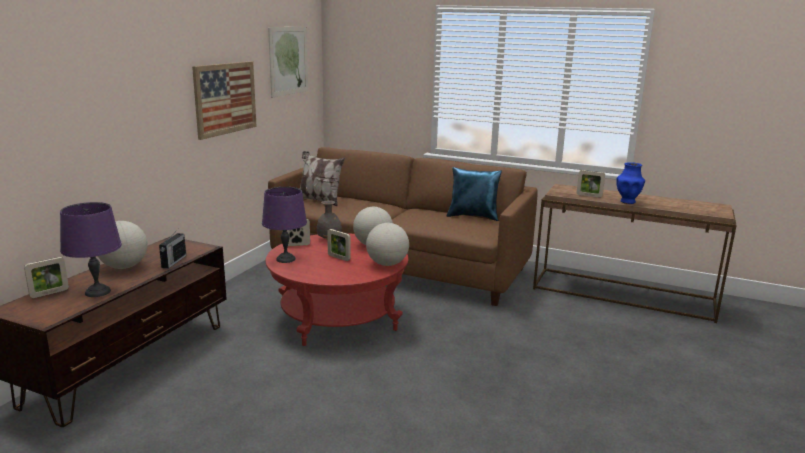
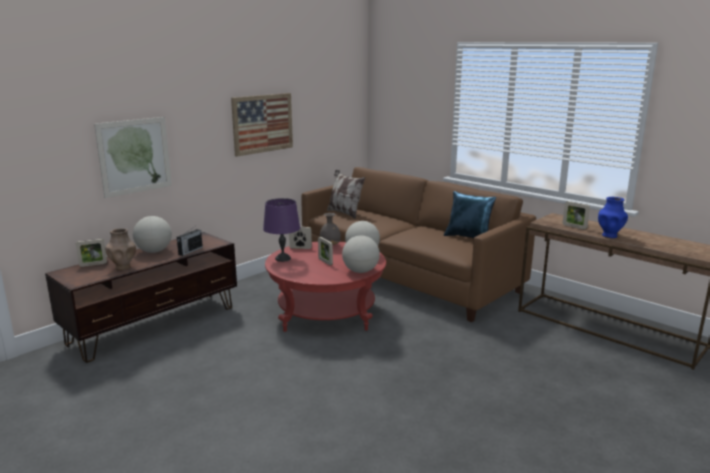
camera: 20 degrees right, 0 degrees up
(98, 292) = (123, 267): purple table lamp -> brown vase
(288, 61) = (329, 92): picture -> picture (134, 156)

